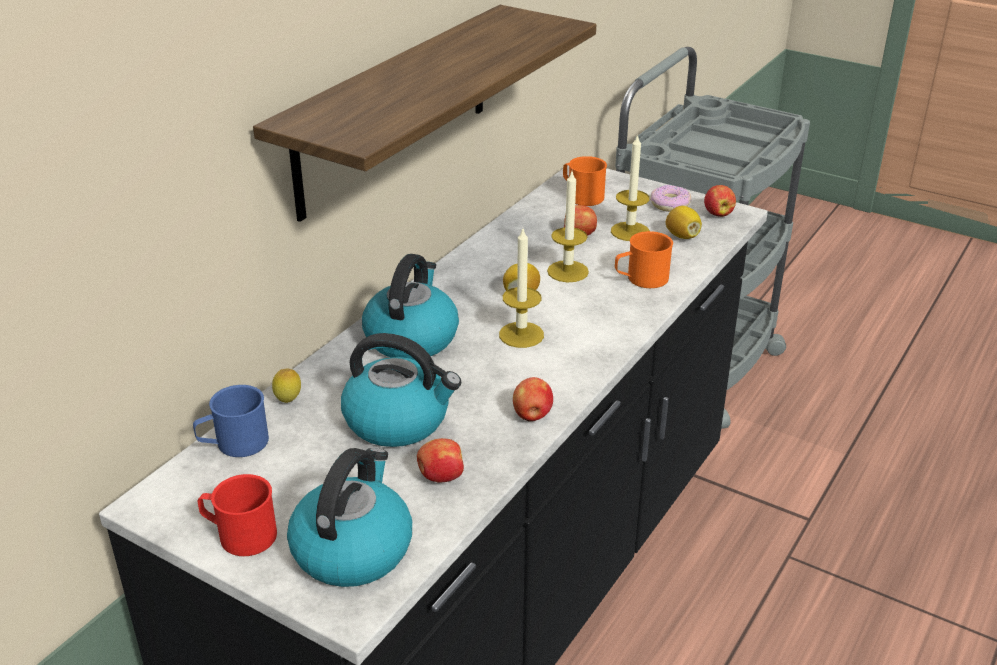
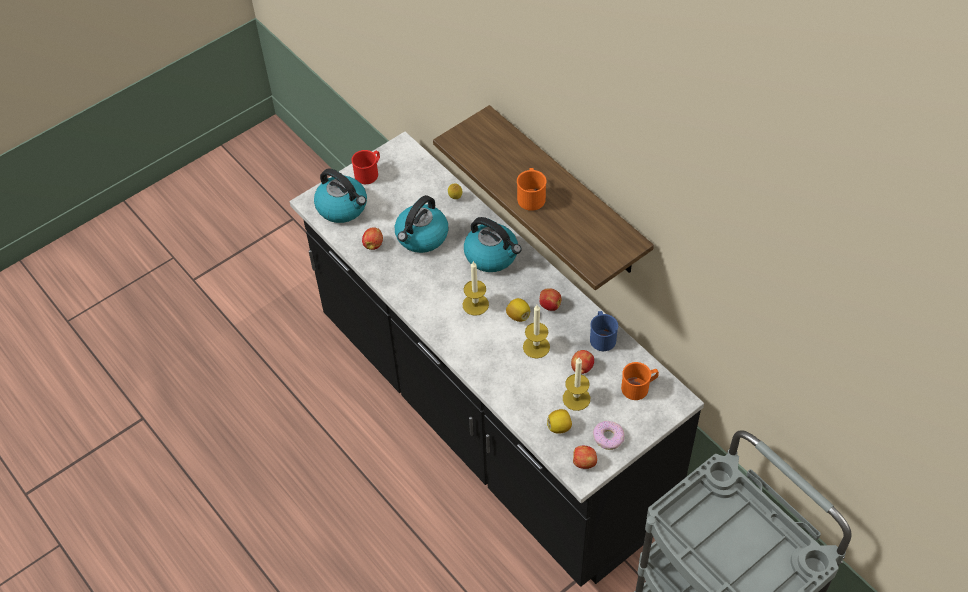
camera: 110 degrees right, 20 degrees up
(234, 444) = (430, 175): blue mug -> blue mug (602, 336)
(532, 415) = (402, 290): apple -> apple (549, 305)
(641, 279) = (513, 382): orange mug -> orange mug (531, 196)

